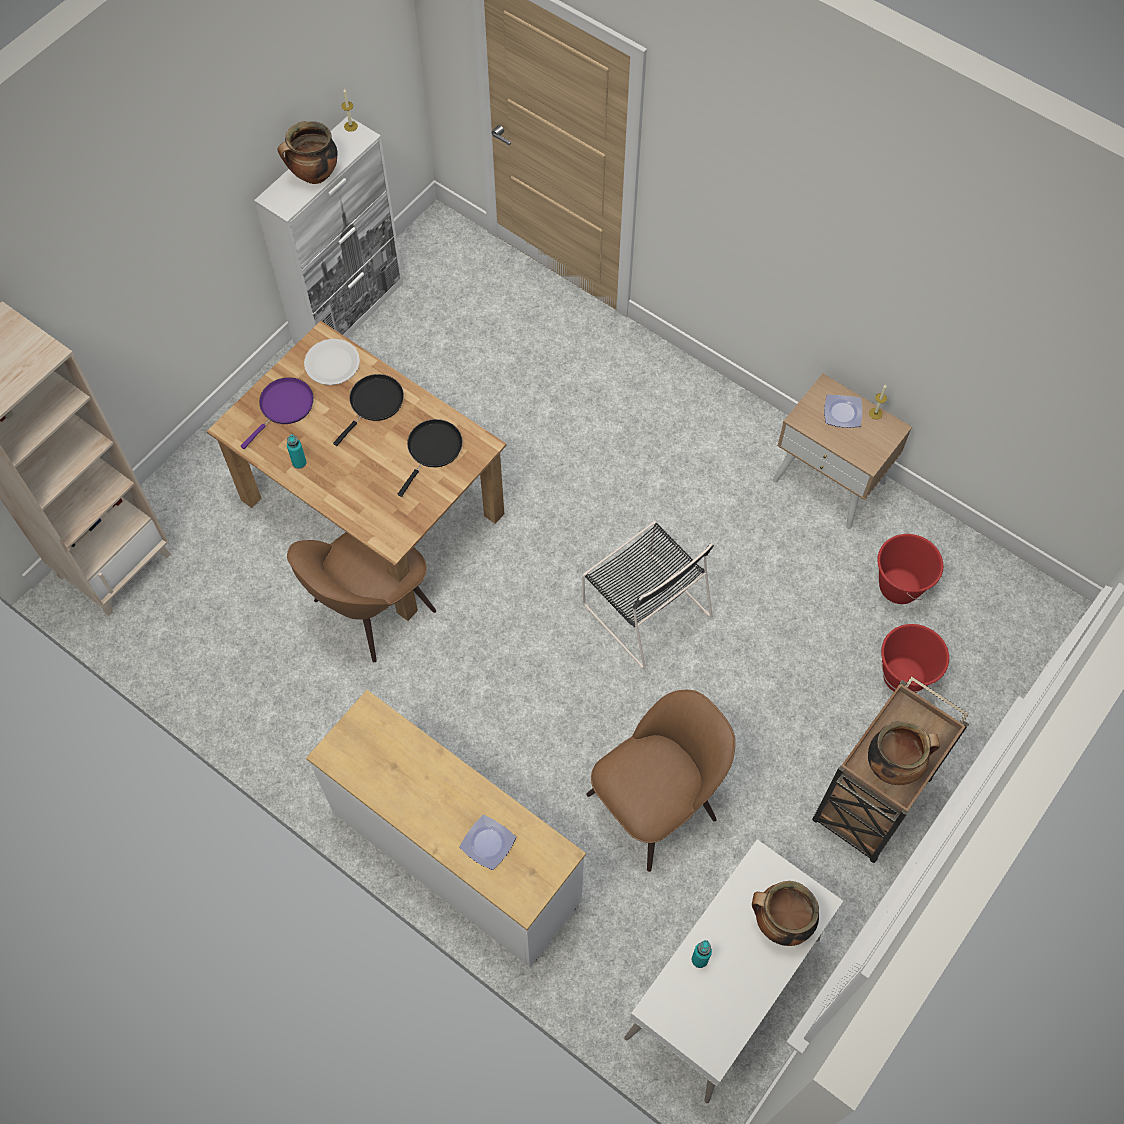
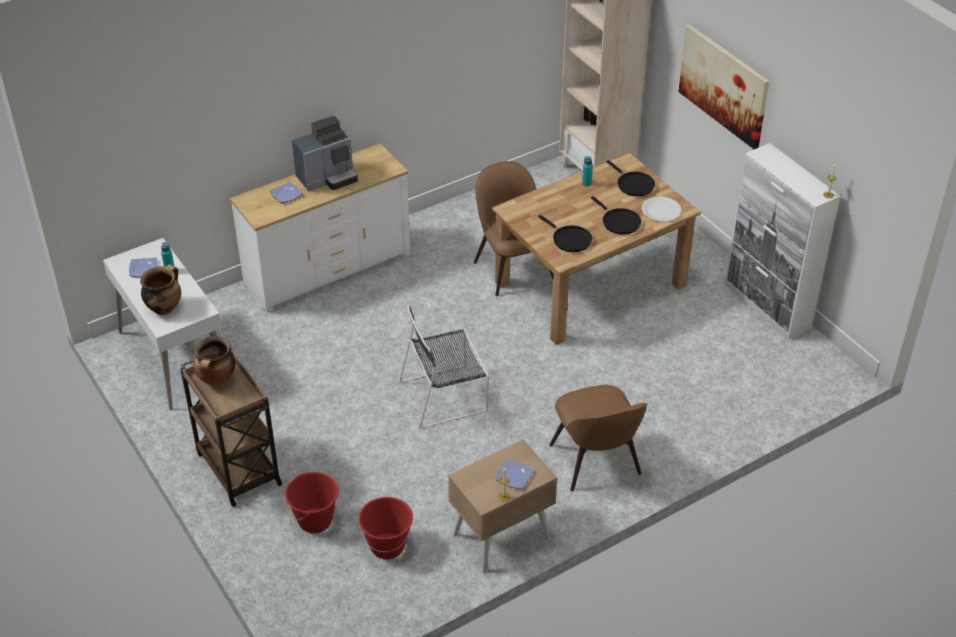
camera: 110 degrees right, 20 degrees down
(165, 247) = (723, 85): none -> picture
(284, 407) = (633, 185): purple frying pan -> black frying pan
(314, 176) = (783, 171): cooking pot -> none
(425, 797) = (328, 178): none -> coffee machine
(656, 803) = (305, 362): brown chair -> brown chair (596, 462)
(715, 1000) = (144, 269): none -> plate

